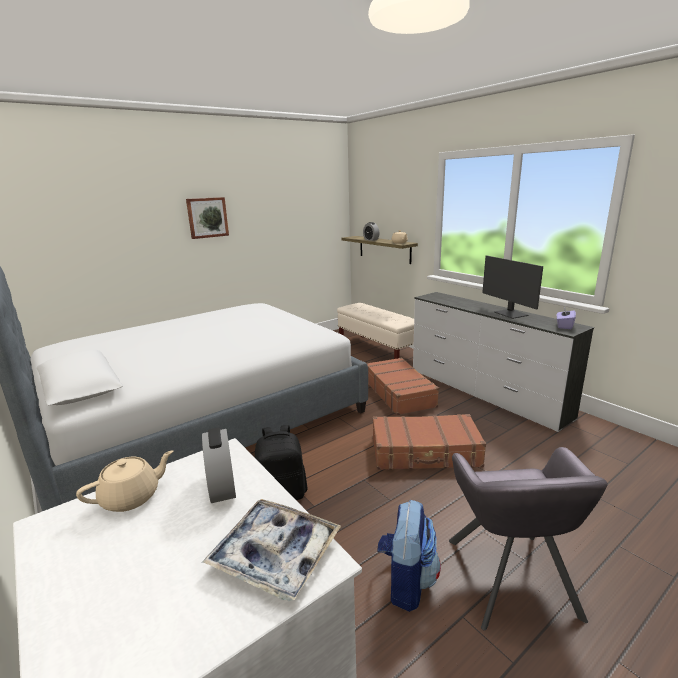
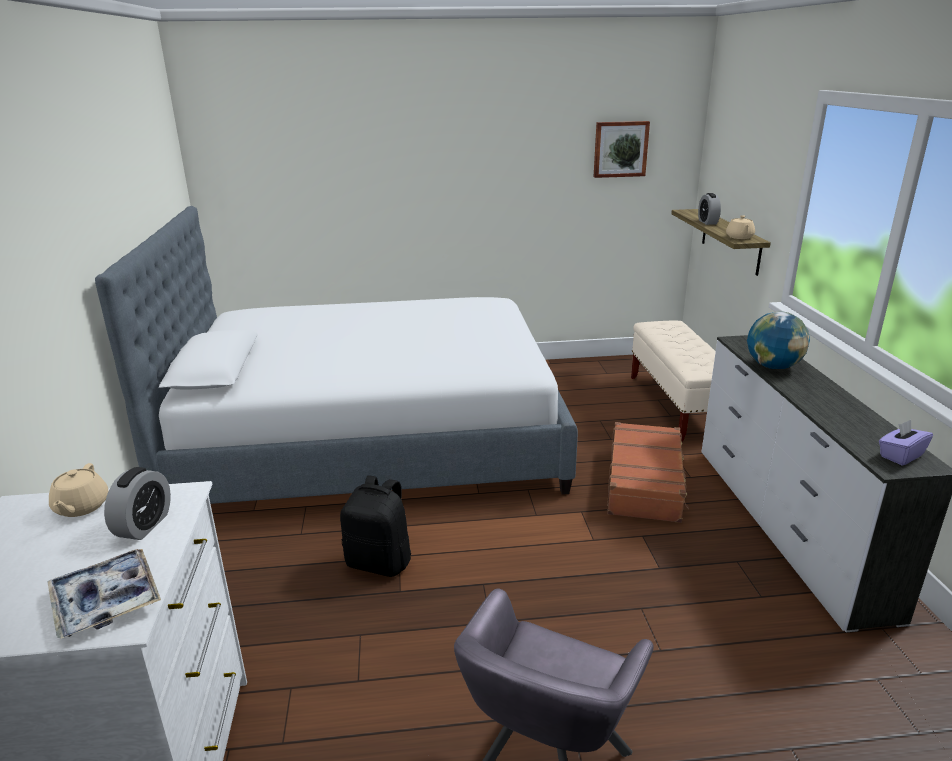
camera: 30 degrees right, 5 degrees up
(132, 497) = (81, 507): beige teapot -> beige teapot turned 90 degrees clockwise
(207, 217) = (456, 166): picture -> picture (620, 149)
(406, 581) = (419, 721): backpack -> none
(425, 453) = (595, 581): brown suitcase -> none
(459, 304) = (773, 366): none -> globe
(510, 314) = (834, 407): monitor -> none

